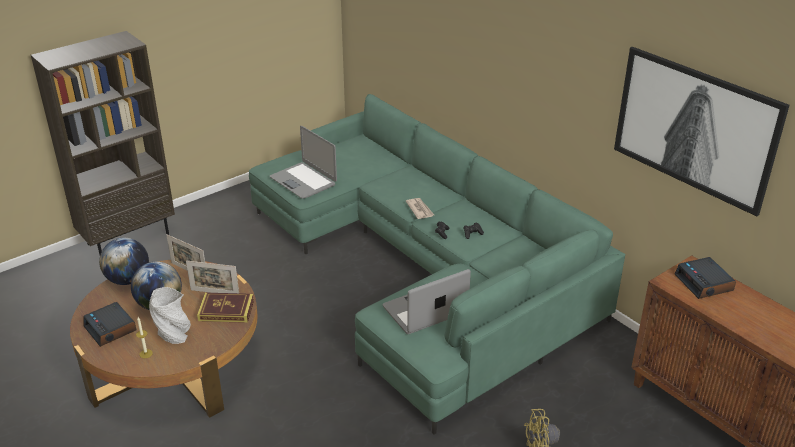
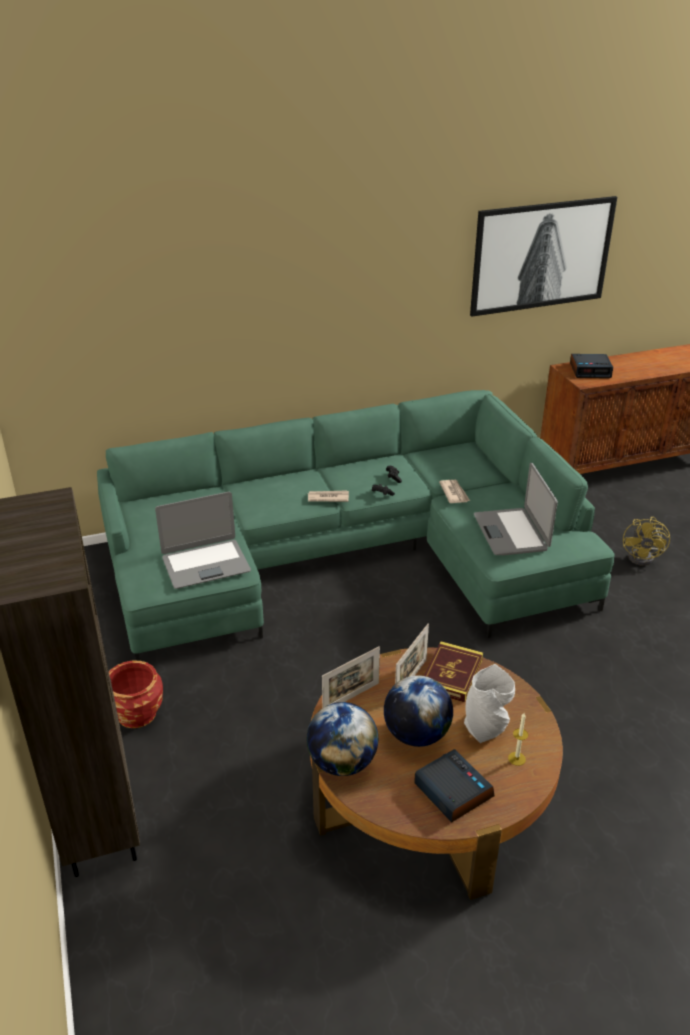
camera: 70 degrees left, 0 degrees up
(111, 329) = (452, 790): alarm clock -> alarm clock turned 105 degrees counterclockwise
(213, 226) = (136, 713): none -> red planter
(471, 270) = (454, 493): none -> newspaper

